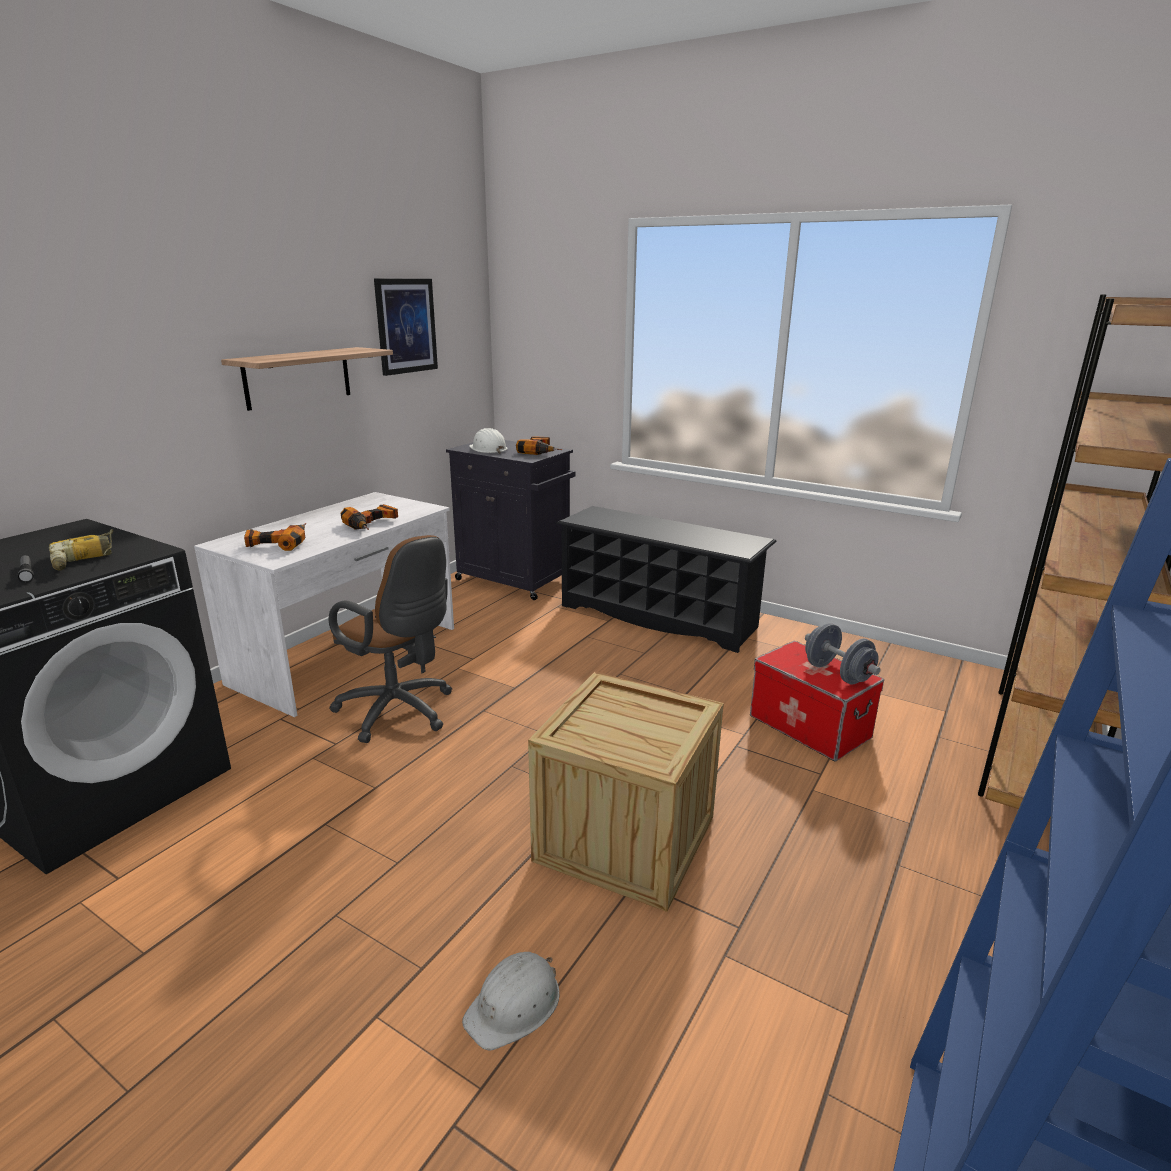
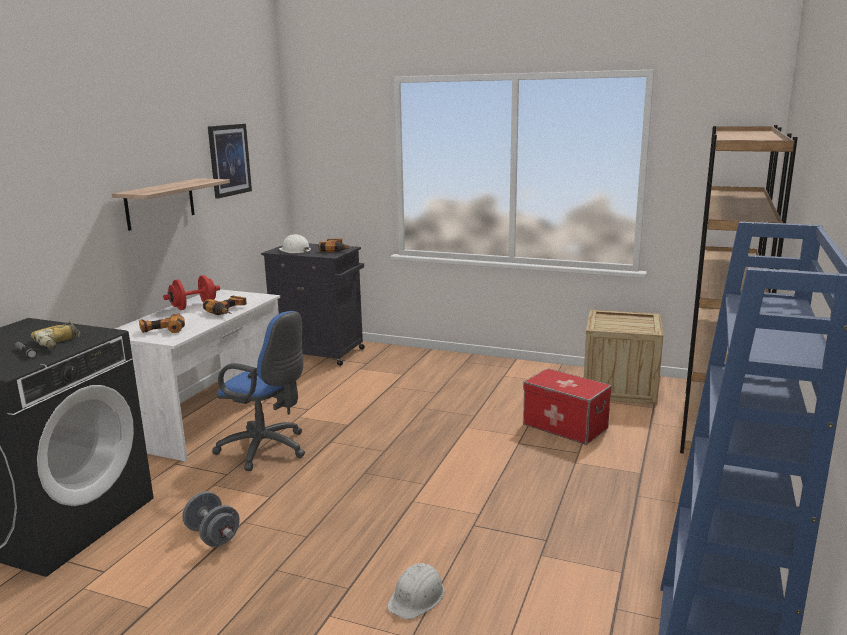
camera: 10 degrees left, 5 degrees down
(335, 515) = (194, 307): none -> red dumbbell
(400, 713) = (267, 450): brown office chair -> blue office chair
(625, 838) = (459, 504): crate -> crate (619, 387)
(658, 616) = (440, 368): black shoe rack -> none
(837, 673) = (580, 385): grey dumbbell -> grey dumbbell (213, 536)

